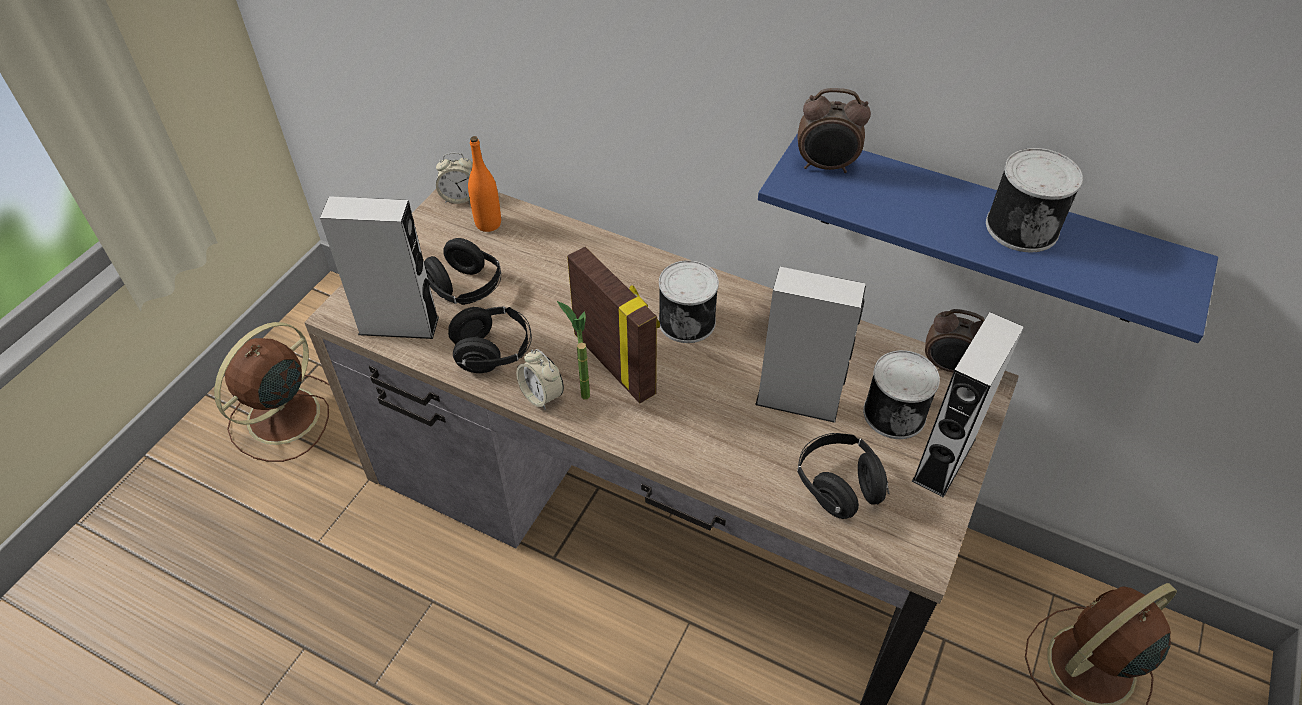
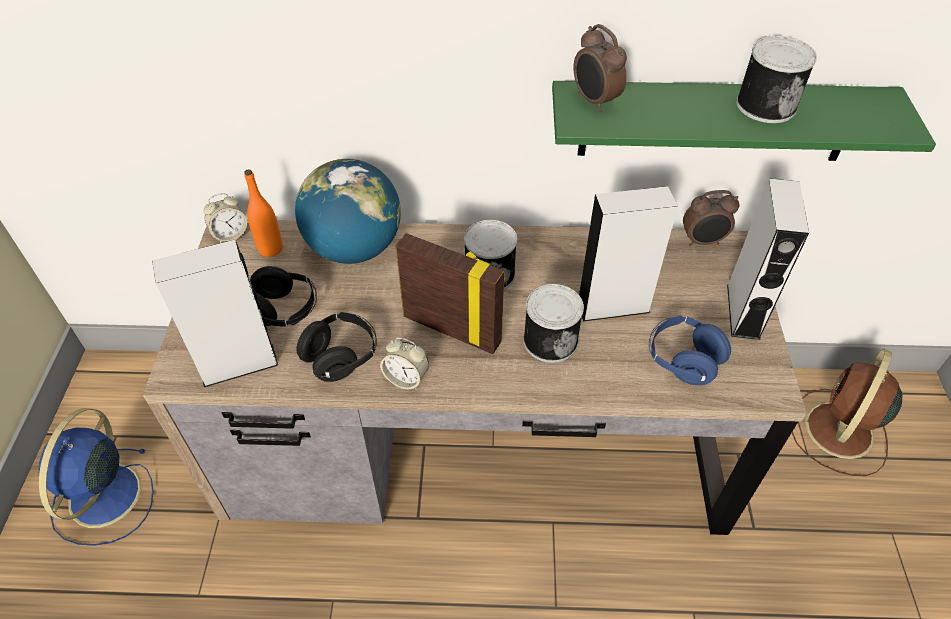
camera: 25 degrees left, 0 degrees up
(281, 418) = (103, 498): brown fan -> blue fan
(567, 249) = (354, 248): none -> globe
(581, 390) = (436, 361): potted plant -> none
(826, 166) = (594, 101): alarm clock -> alarm clock turned 75 degrees clockwise
(838, 486) = (683, 360): black headphones -> blue headphones
(894, 412) = (687, 289): can -> can (550, 339)
(981, 230) = (716, 121): blue shelf -> green shelf

